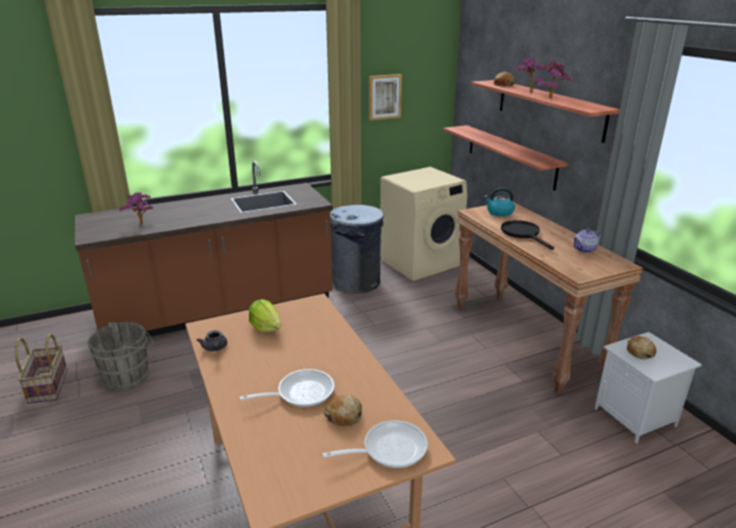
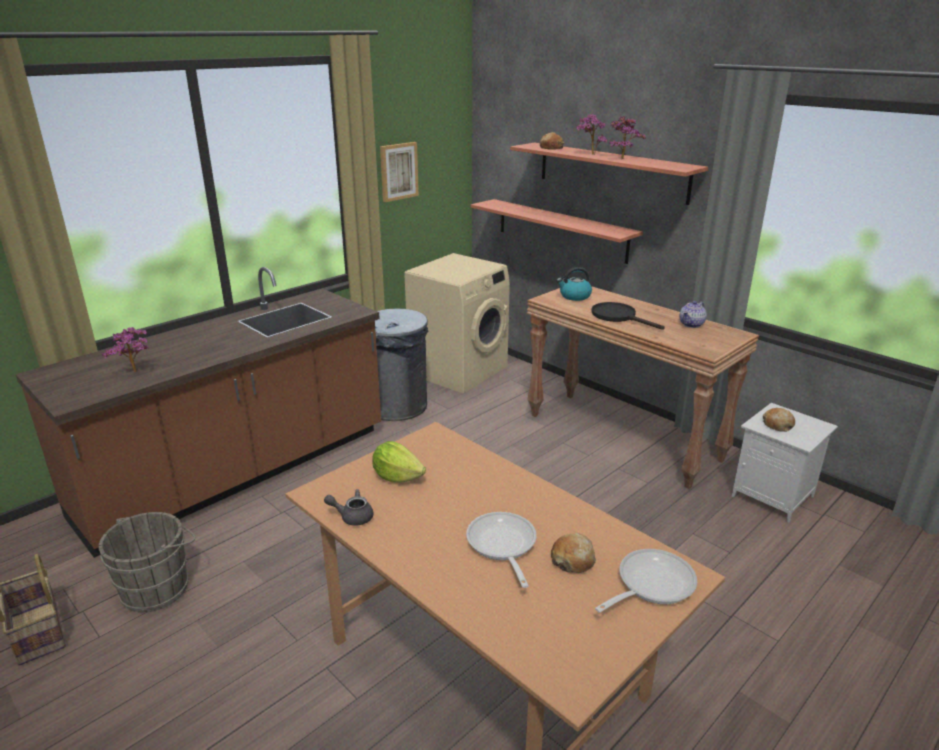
camera: 20 degrees left, 0 degrees up
(215, 348) = (352, 516): grey teapot -> grey teapot turned 135 degrees clockwise
(300, 393) = (502, 546): frying pan -> frying pan turned 60 degrees counterclockwise

